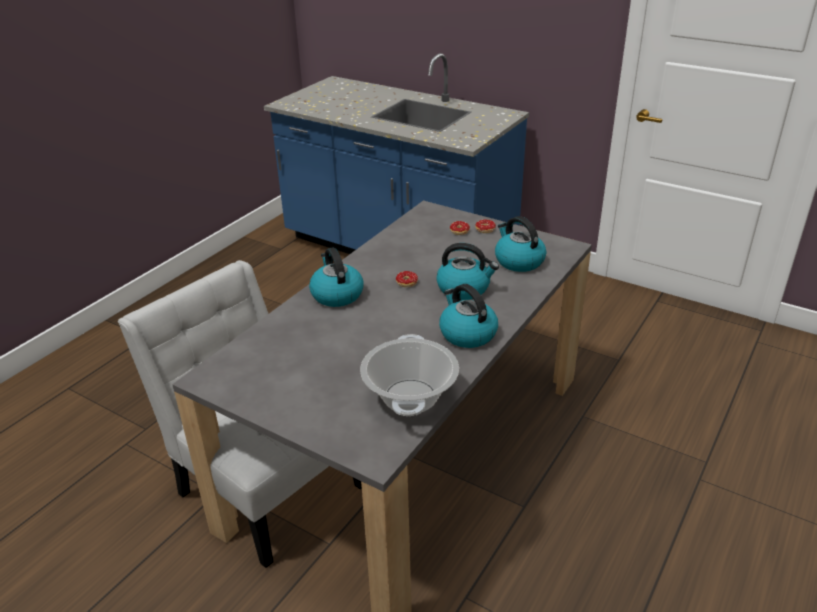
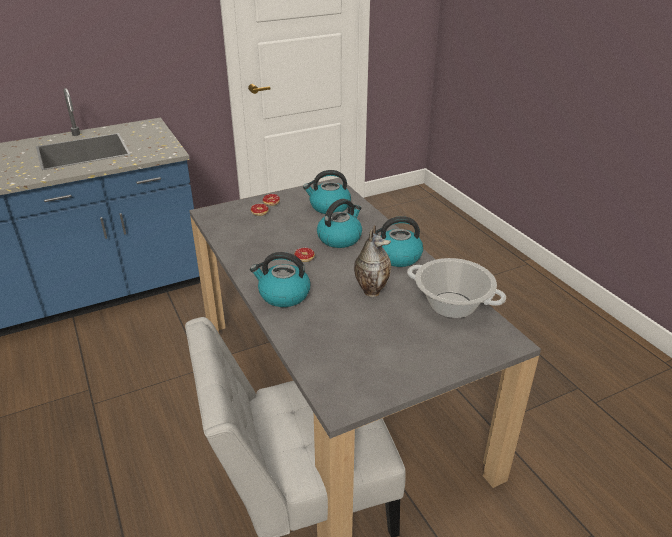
camera: 60 degrees left, 0 degrees up
(389, 338) = (371, 290): none -> vase

